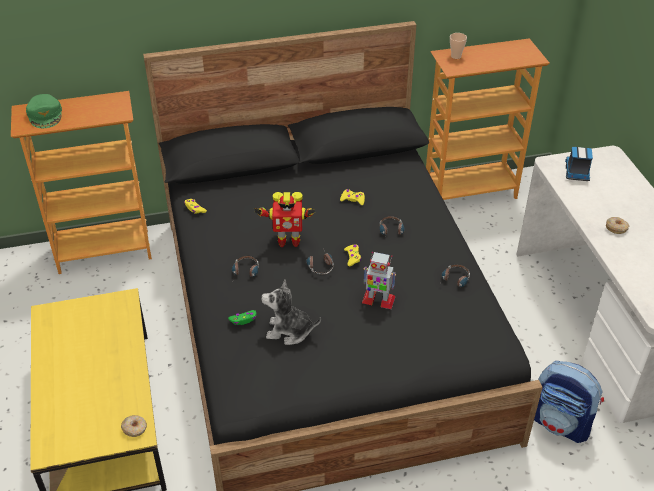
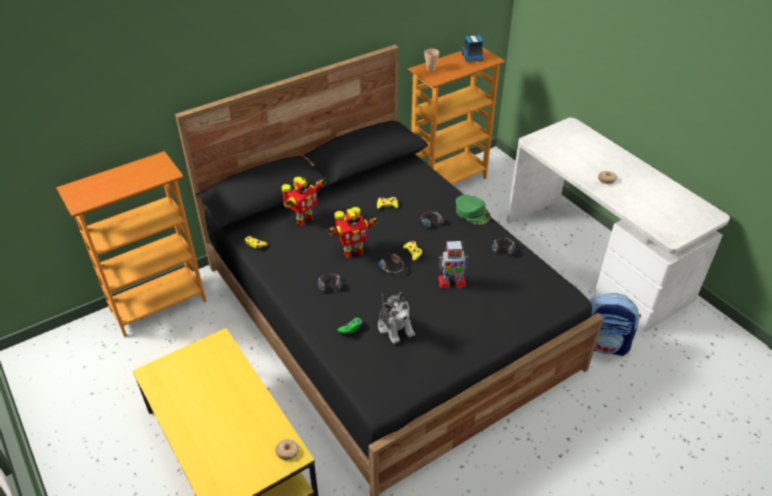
camera: 20 degrees left, 0 degrees up
(45, 115) = (95, 189): green cap -> green cap (472, 212)
(256, 195) = (303, 220): none -> toy robot
(289, 331) = (395, 327): plush toy -> plush toy turned 105 degrees counterclockwise
(576, 172) = (555, 143): toy truck -> toy truck (472, 57)

